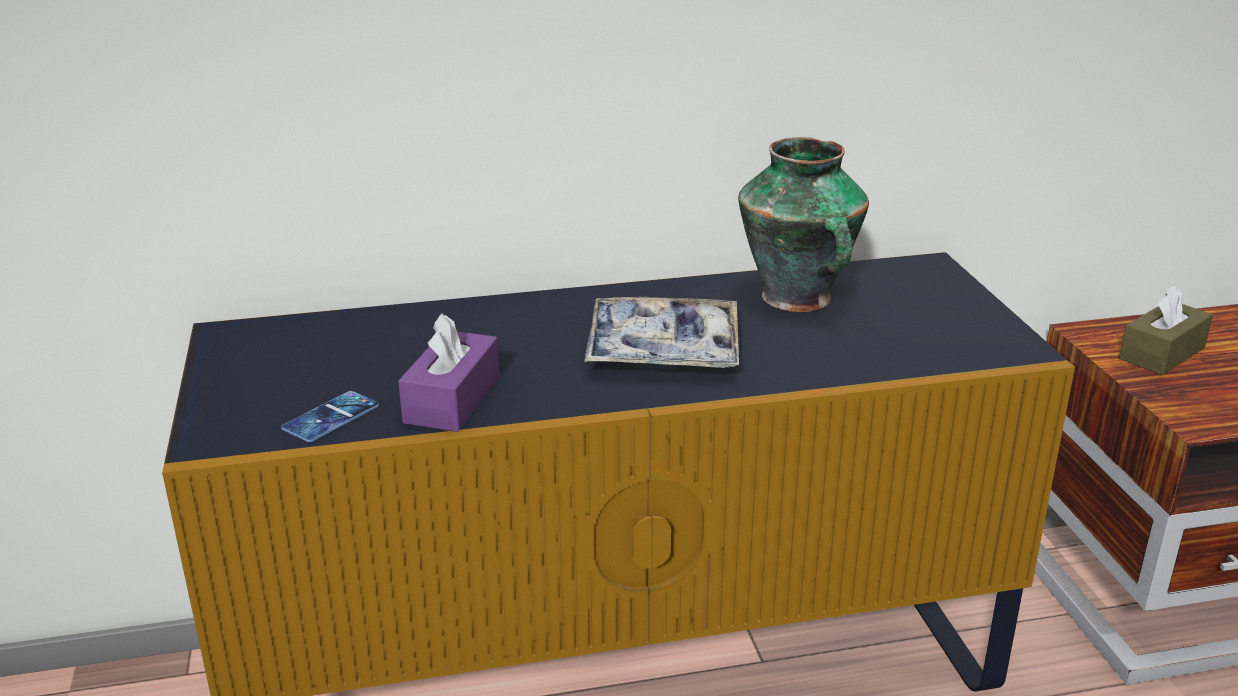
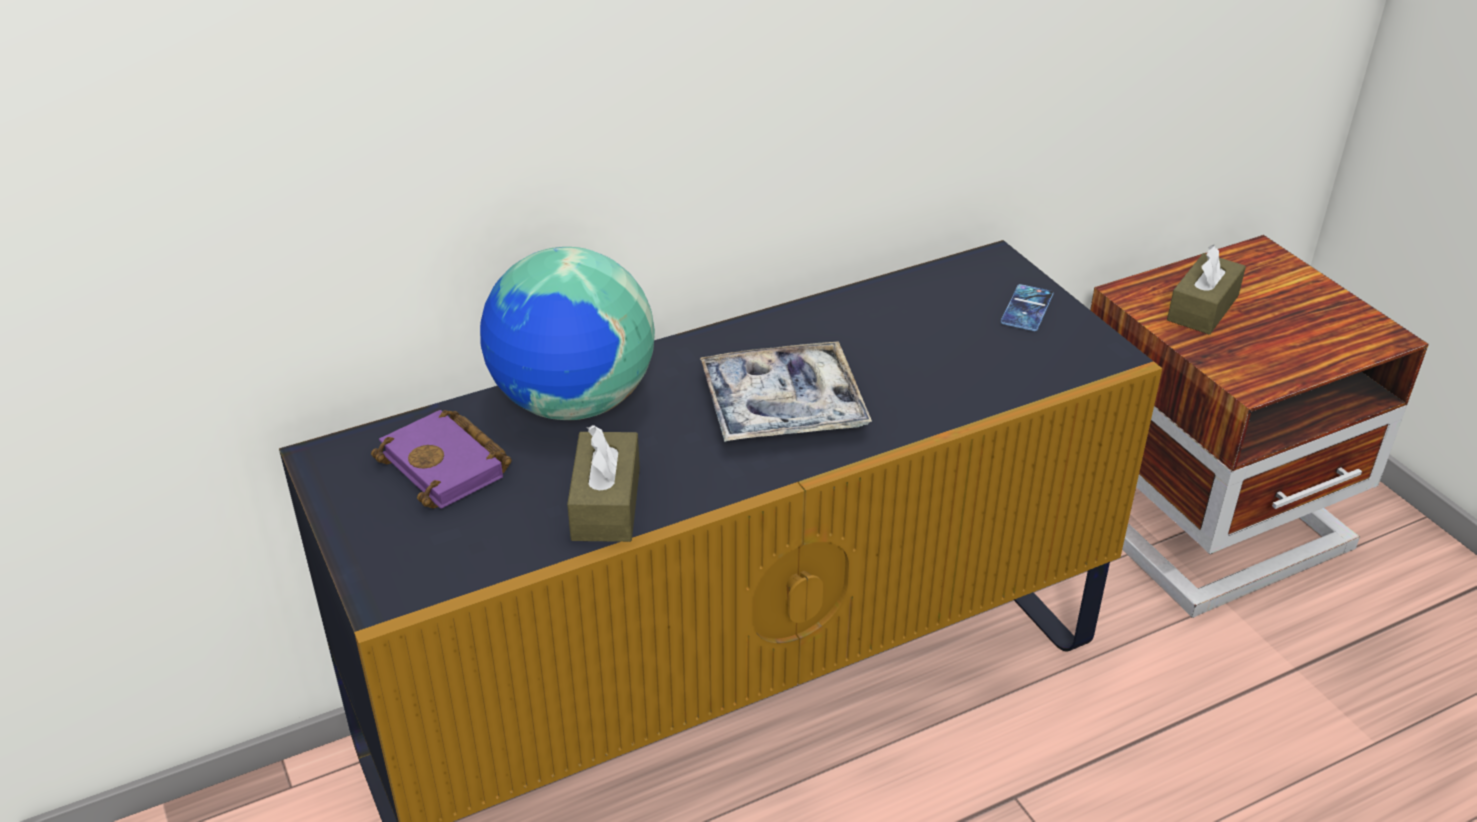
camera: 15 degrees left, 10 degrees up
(328, 354) = (449, 466): none -> purple book
(331, 417) = (495, 546): phone -> phone (1027, 308)
(452, 400) = (606, 504): purple tissue box -> brown tissue box
(467, 323) = (572, 403): none -> globe
(798, 299) = (886, 322): vase -> none

